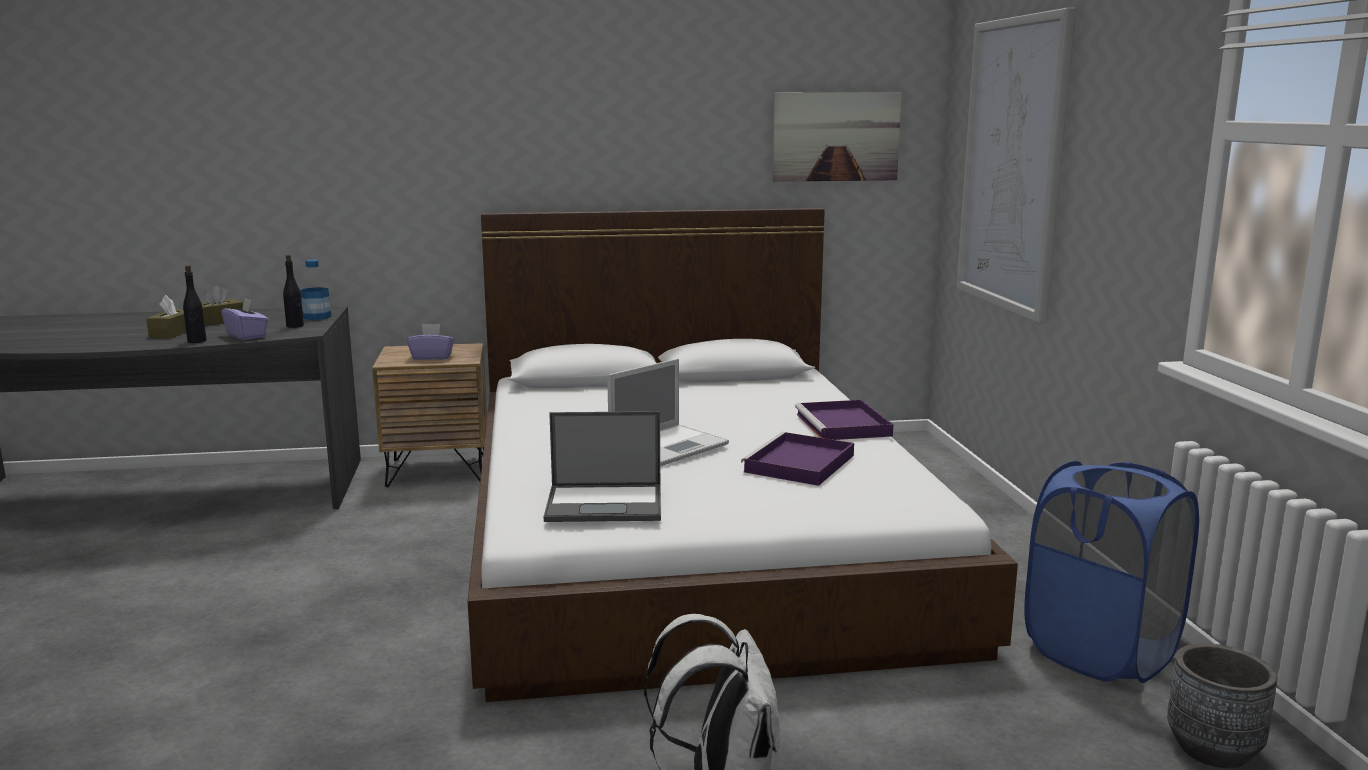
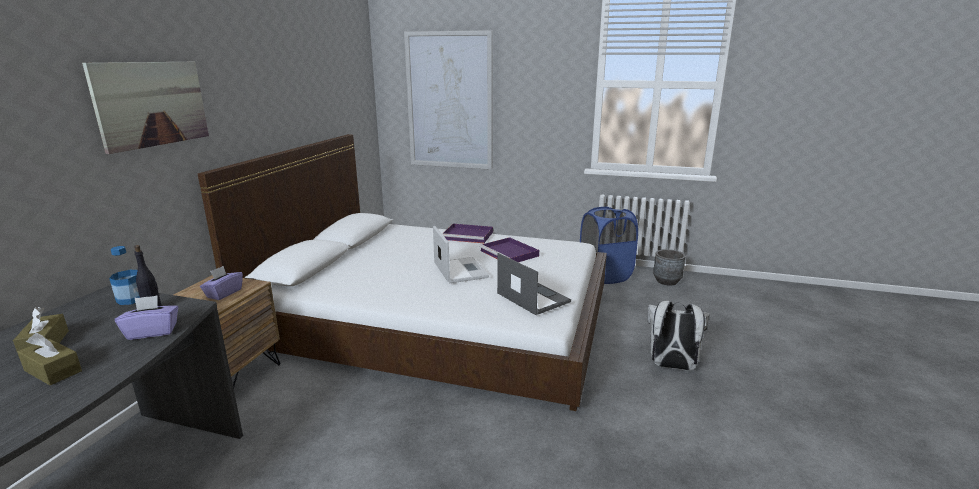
camera: 65 degrees left, 5 degrees up
(197, 341) = (129, 357): black bottle -> none
(606, 504) = (532, 297): laptop -> laptop turned 60 degrees counterclockwise
(836, 137) = (344, 93): picture -> picture (152, 104)

